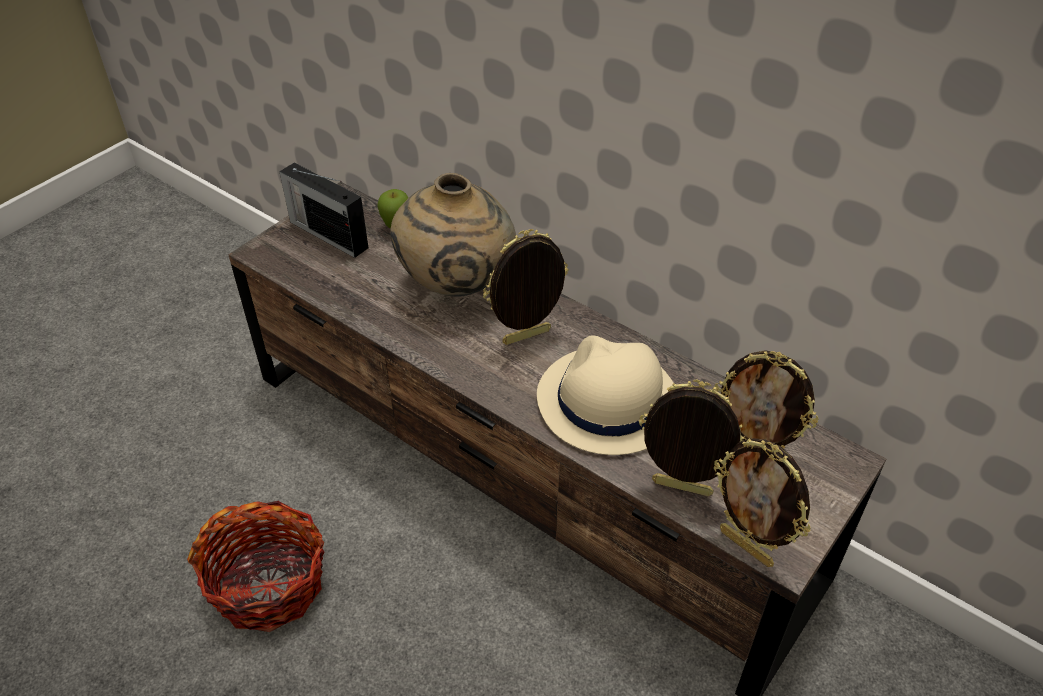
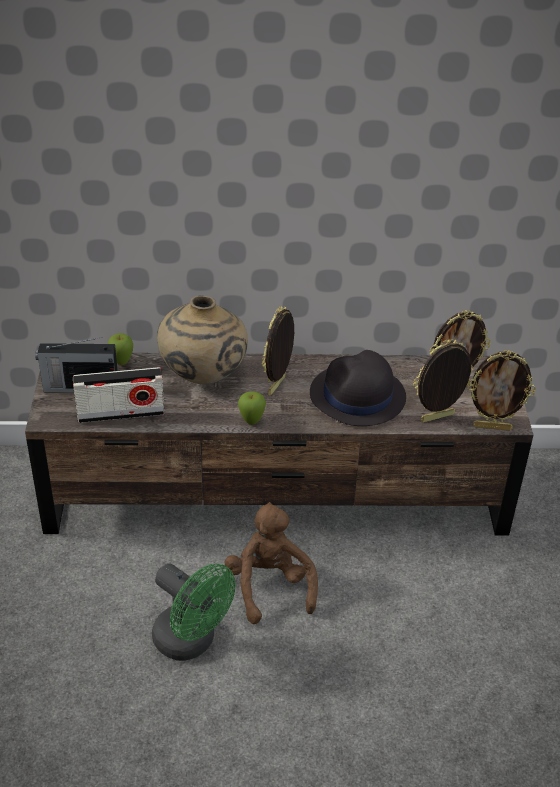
camera: 40 degrees left, 5 degrees down
(269, 584) = (192, 642): basket -> green fan
(331, 282) = (121, 413): none -> radio
(406, 576) = (269, 586): none -> brown plush toy
(450, 364) = (251, 421): none -> apple
(607, 401) = (357, 396): beige hat -> black hat

